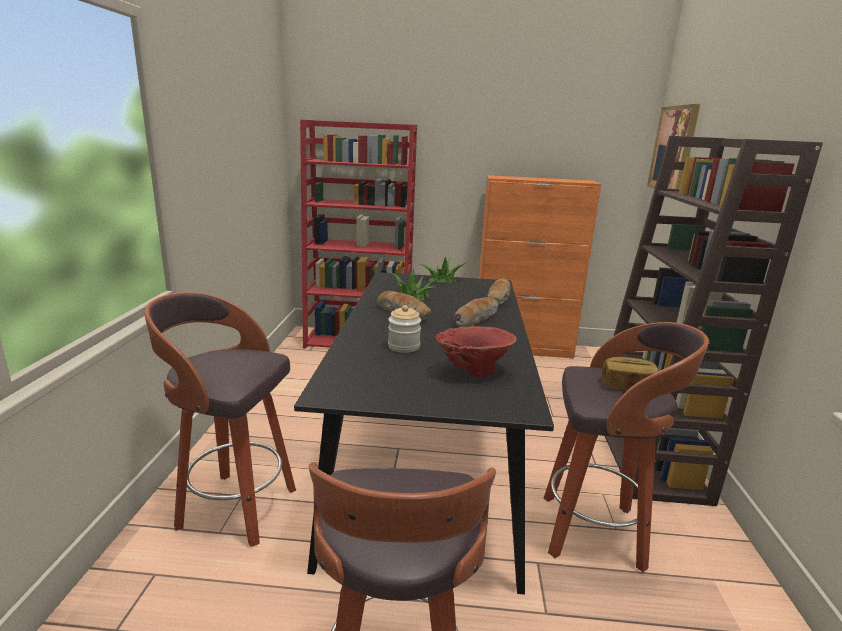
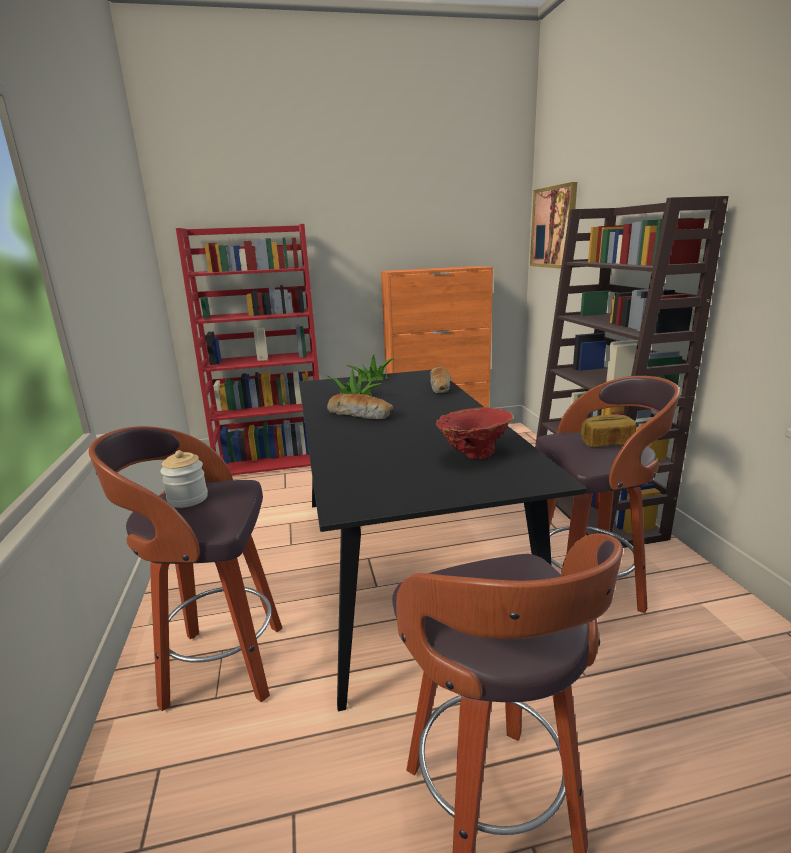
camera: 15 degrees left, 0 degrees up
(404, 346) = (387, 445): jar -> jar (188, 499)
(475, 319) = (434, 408): bread -> none

